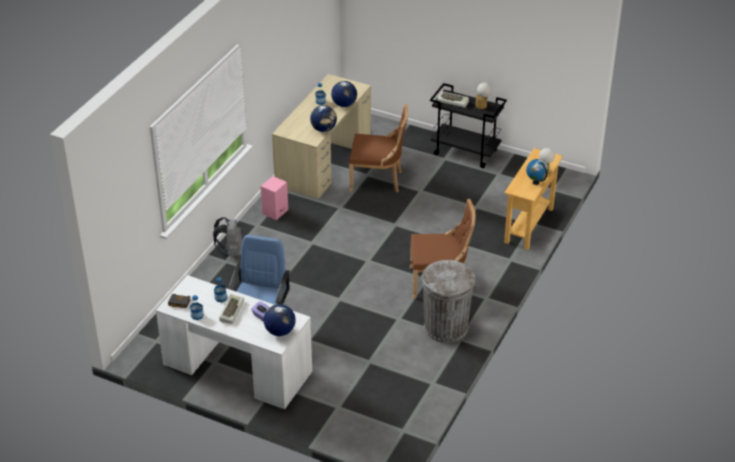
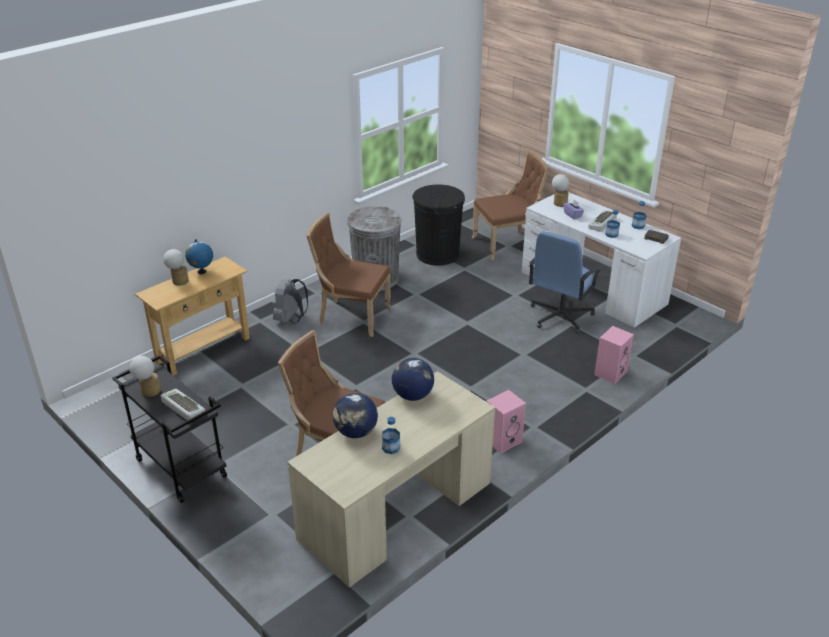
camera: 160 degrees left, 5 degrees down
(209, 280) = (610, 372): none -> pink speaker
(231, 251) = (577, 400): grey backpack -> grey backpack (290, 319)
(280, 331) = (559, 203): globe -> table lamp
(340, 410) = (507, 243): none -> brown chair
(405, 375) = (437, 254): none -> black trash can

